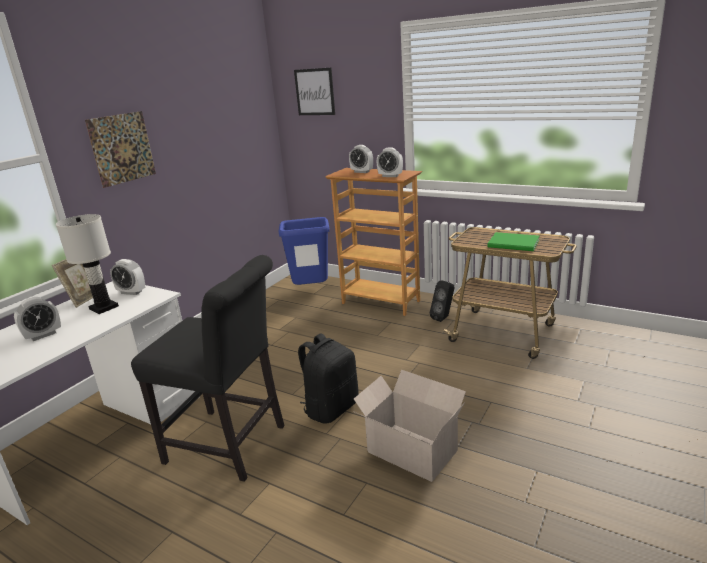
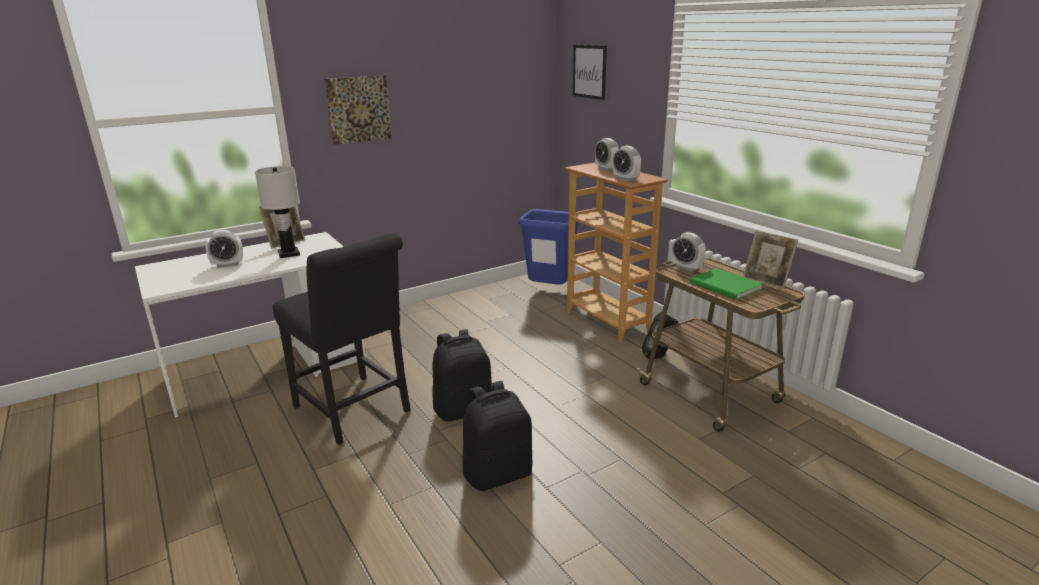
camera: 25 degrees right, 0 degrees up
(131, 292) = (321, 246): alarm clock -> alarm clock (686, 268)
(410, 450) = (497, 473): cardboard box -> black backpack
(534, 234) = (766, 281): none -> picture frame

